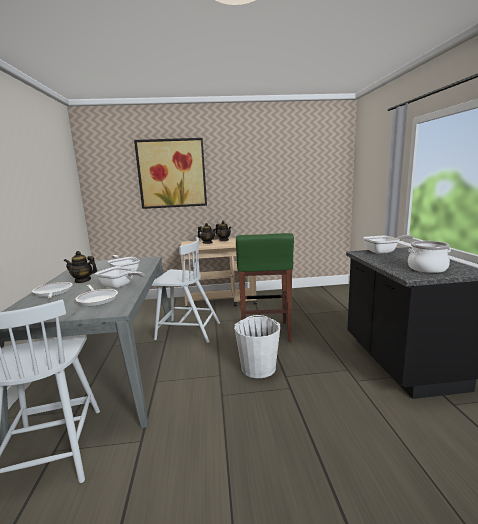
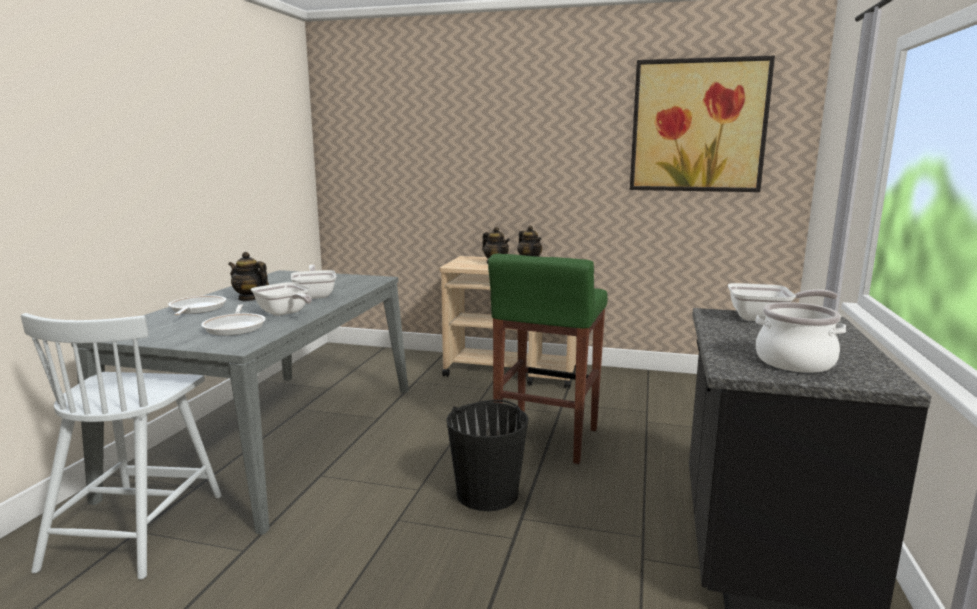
camera: 20 degrees right, 0 degrees up
(172, 173) = (454, 135): picture -> picture (698, 126)
(187, 331) = (421, 410): white chair -> none
(258, 367) = (488, 493): white bucket -> black bucket

